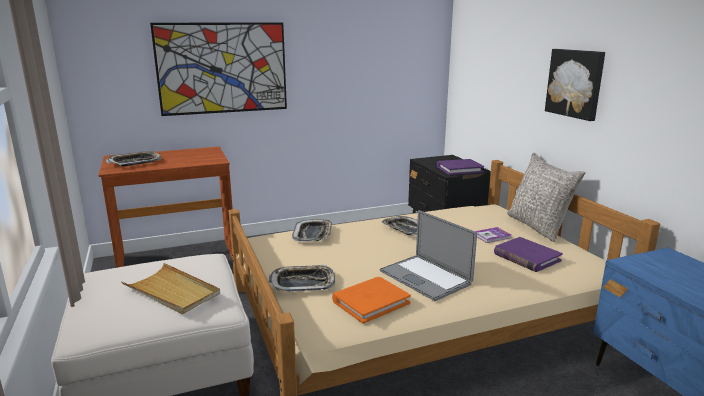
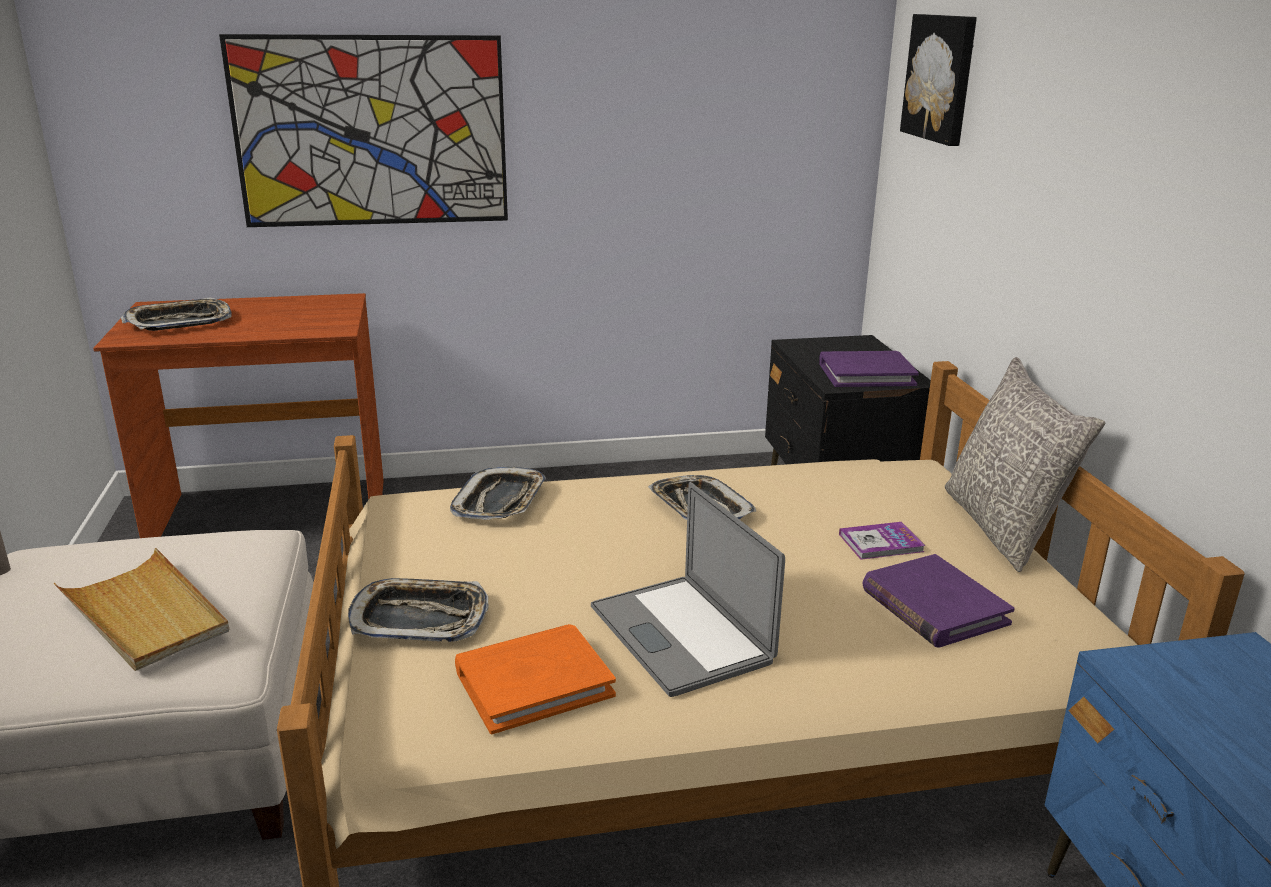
camera: 10 degrees right, 5 degrees up
(575, 83) = (1109, 208): picture -> picture (941, 78)

